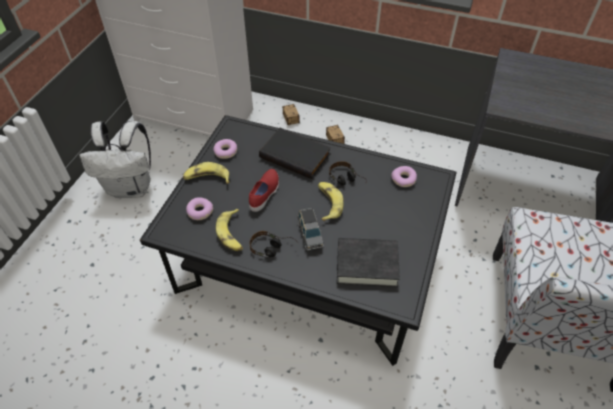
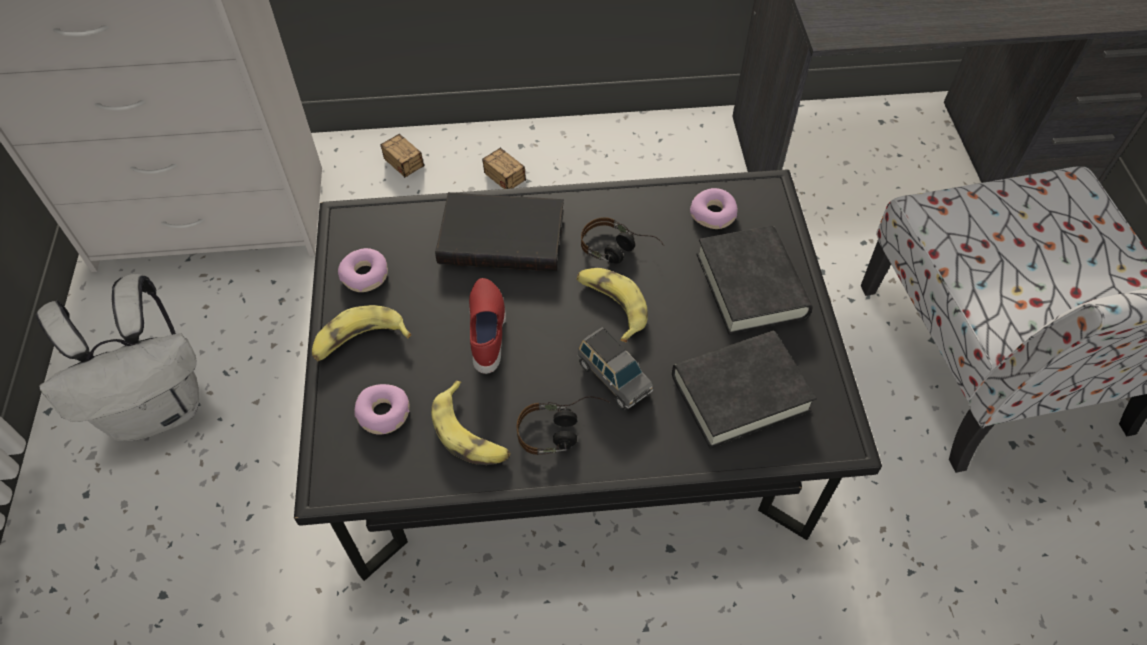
camera: 25 degrees left, 5 degrees up
(402, 218) = (751, 286): none -> black book

